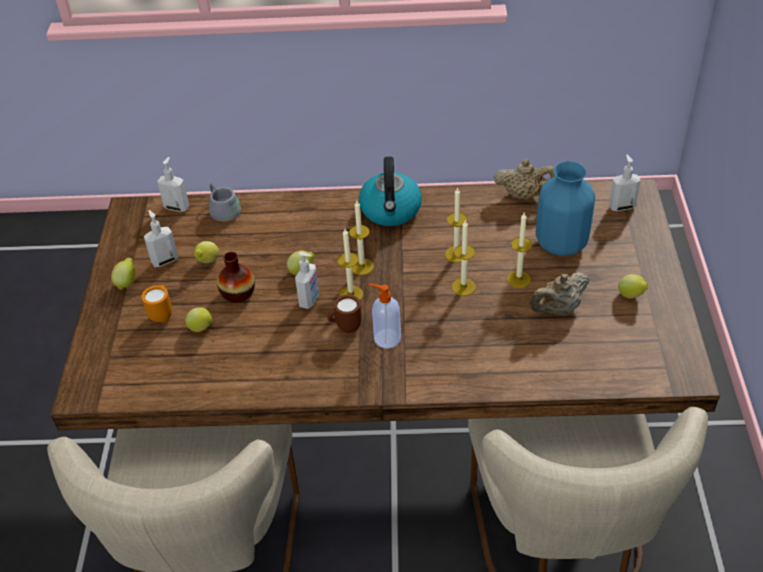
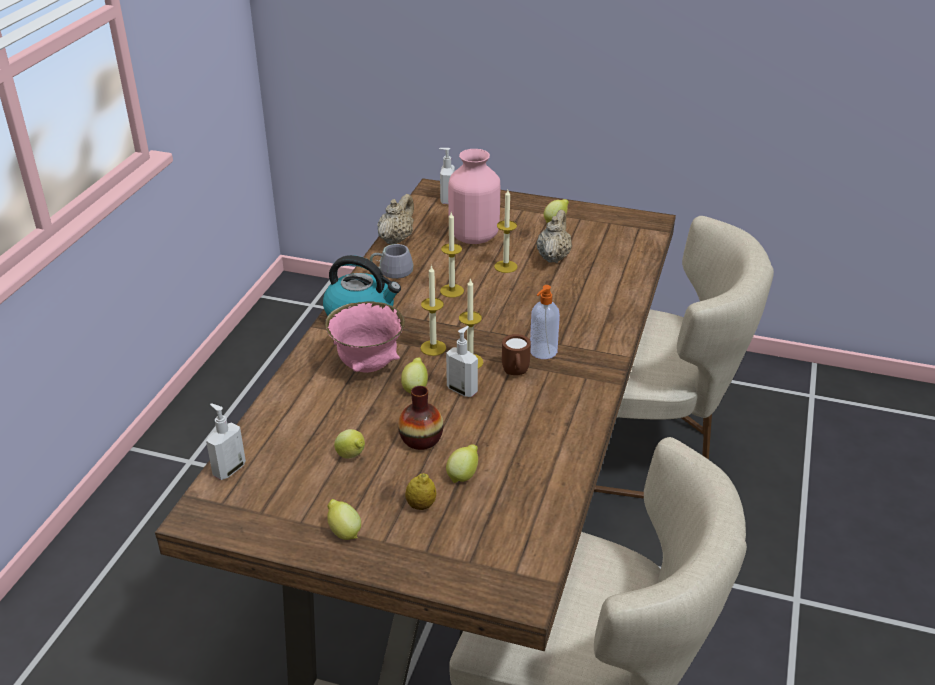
camera: 75 degrees left, 10 degrees down
(162, 314) = (421, 505): orange mug -> lemon
(164, 260) = (324, 493): soap dispenser -> none
(226, 208) = (264, 428): grey mug -> grey mug (390, 269)
(321, 236) = (368, 366): none -> pink bowl
(463, 287) = (498, 296): candle -> none
(558, 309) = (553, 257): beige teapot -> beige teapot turned 150 degrees counterclockwise
(560, 243) = (473, 237): blue vase -> pink vase

